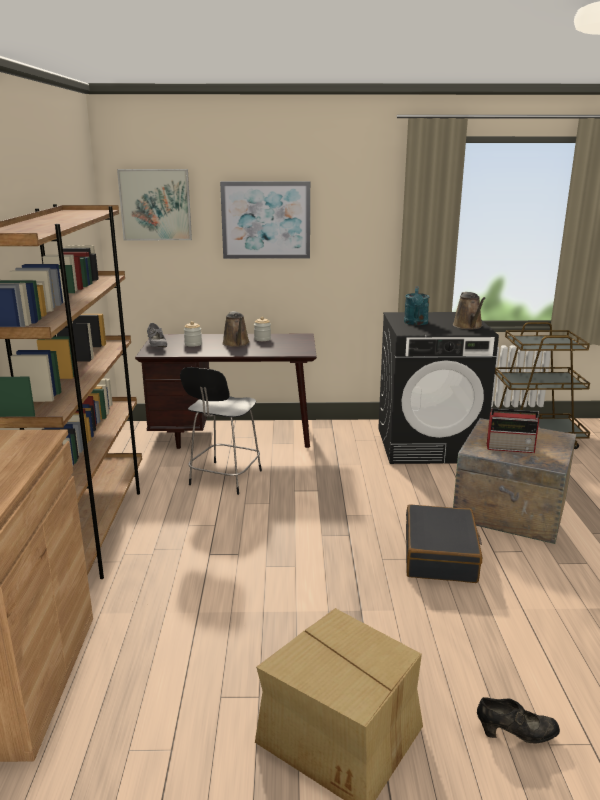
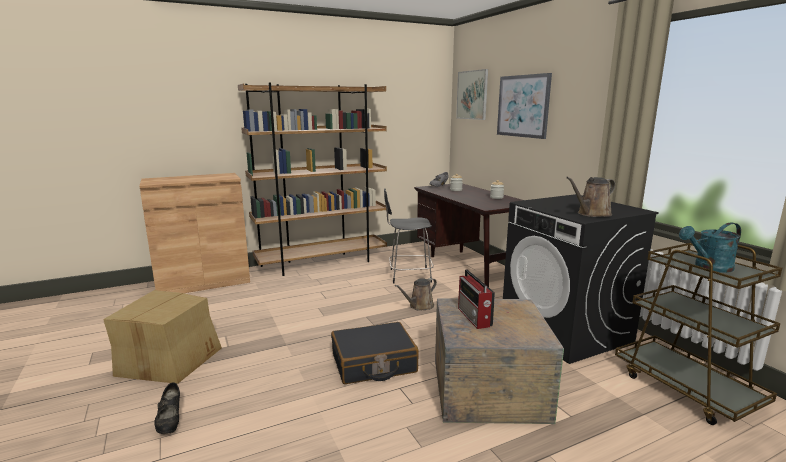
camera: 65 degrees right, 5 degrees down
(236, 344) = (474, 195): brown watering can -> brown watering can (419, 306)
(416, 323) = (561, 202): turquoise watering can -> turquoise watering can (708, 267)

